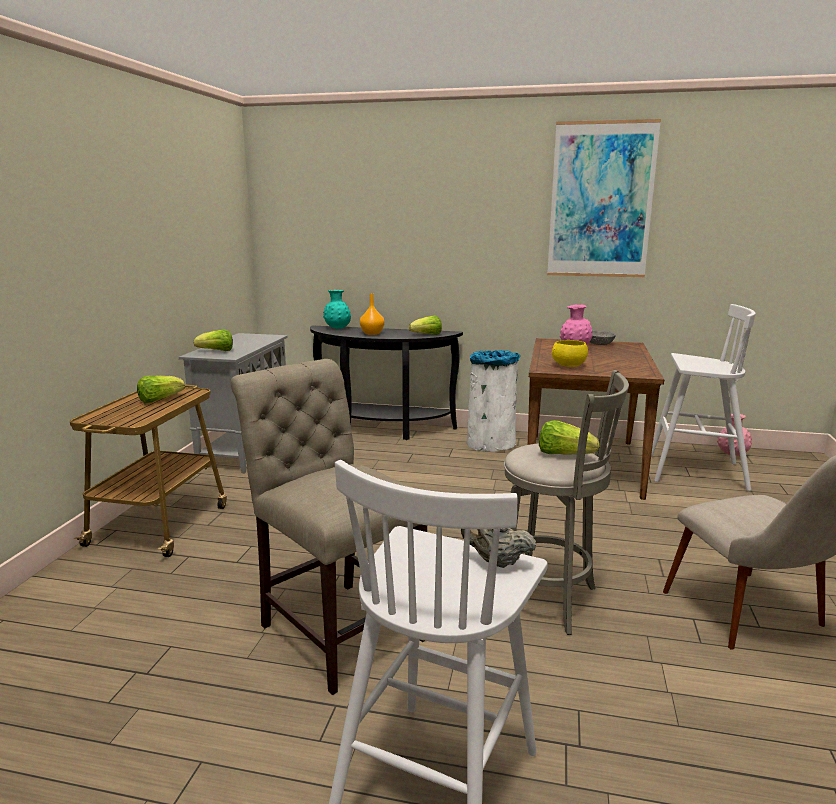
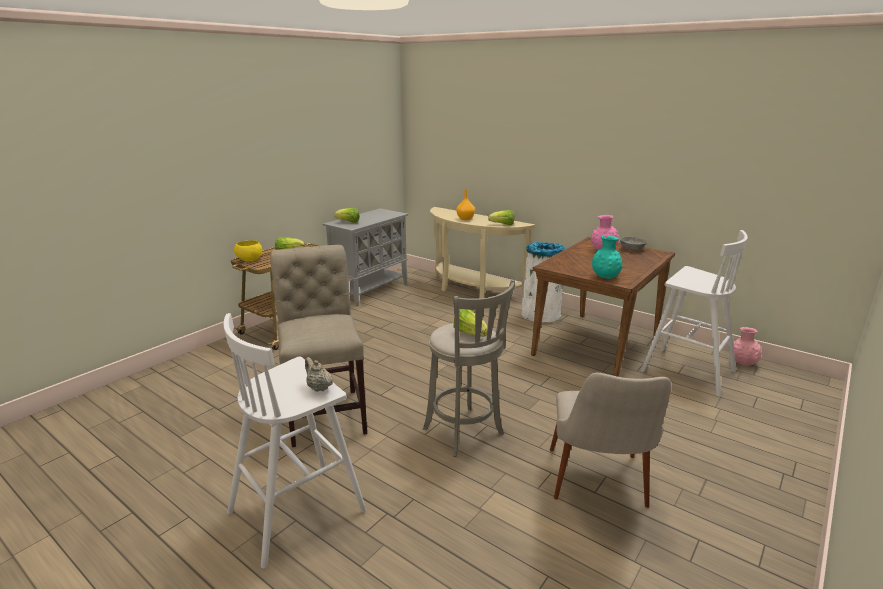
camera: 25 degrees right, 5 degrees up
(337, 328) = (448, 211): turquoise vase -> turquoise vase (605, 277)
(381, 429) = (471, 290): black console table -> beige console table
(568, 366) = (571, 266): yellow bowl -> yellow bowl (249, 260)
(601, 201) = (649, 126): picture -> none

